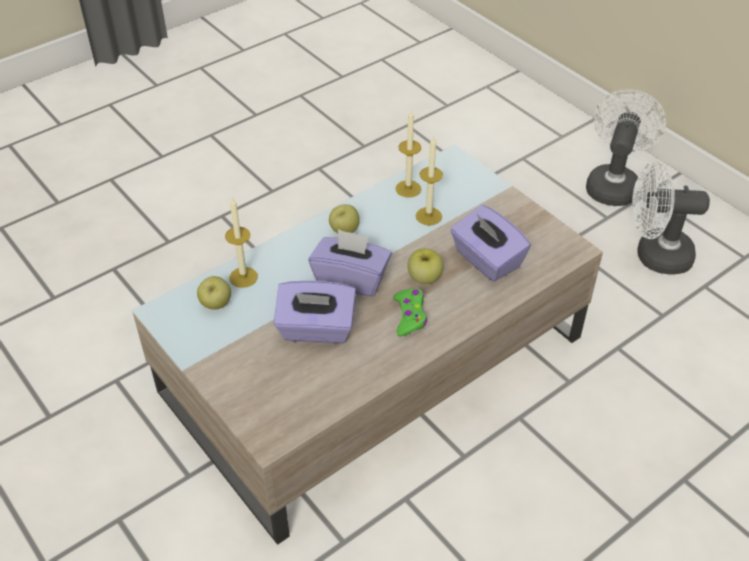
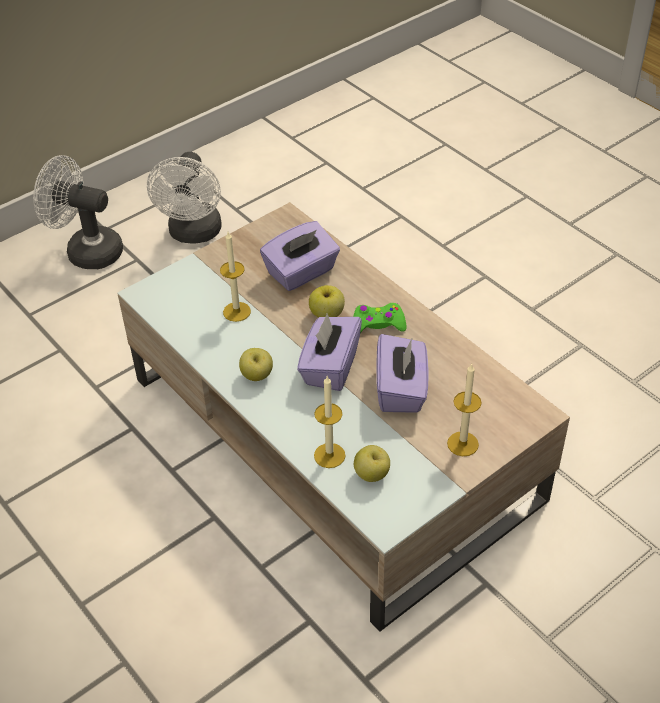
camera: 90 degrees left, 0 degrees up
(408, 189) = (191, 327): candle -> candle (462, 444)

